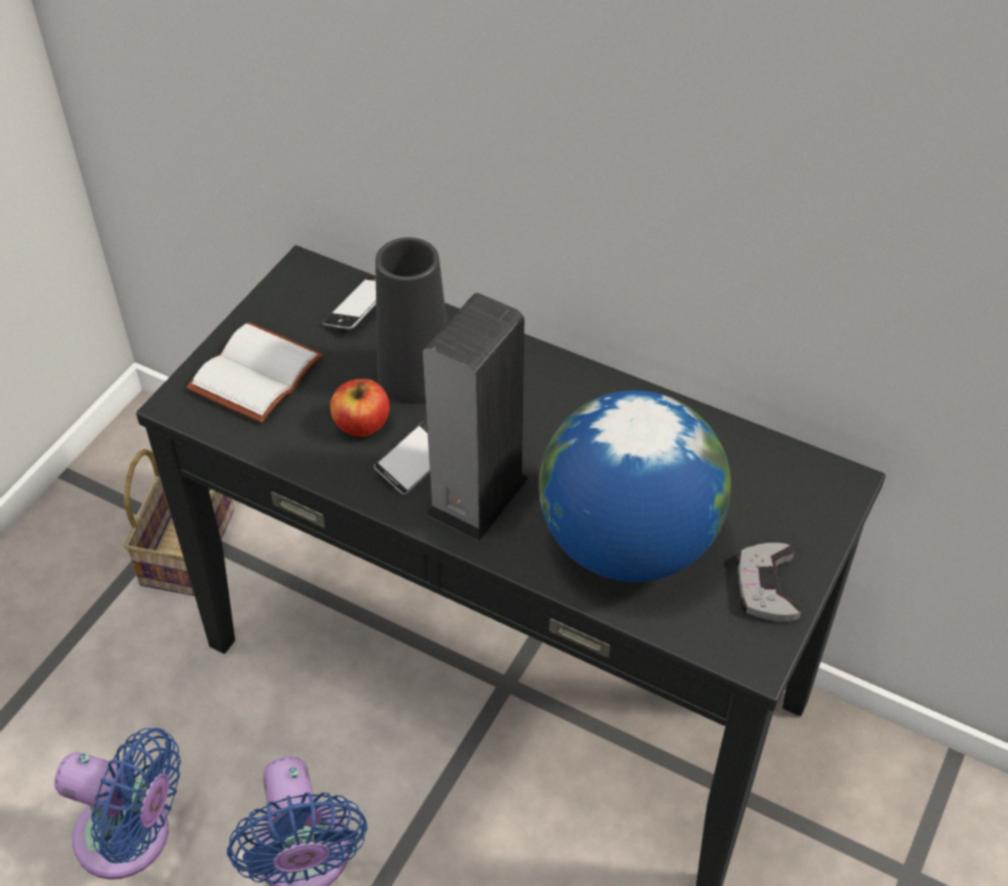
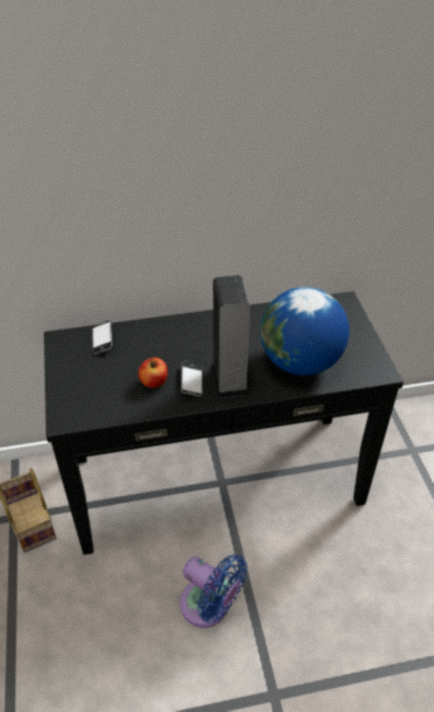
camera: 40 degrees left, 5 degrees down
(131, 838) = (126, 657): blue fan -> none
(254, 372) = (84, 389): white book -> none
(415, 376) = (155, 352): black vase -> none
(766, 586) = (359, 348): grey game controller -> none

